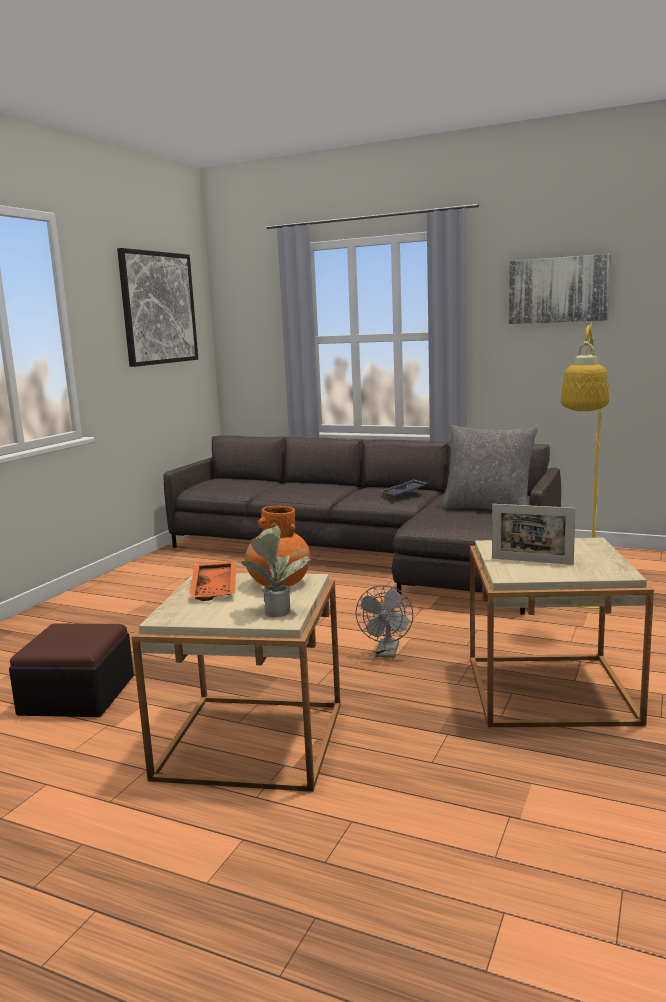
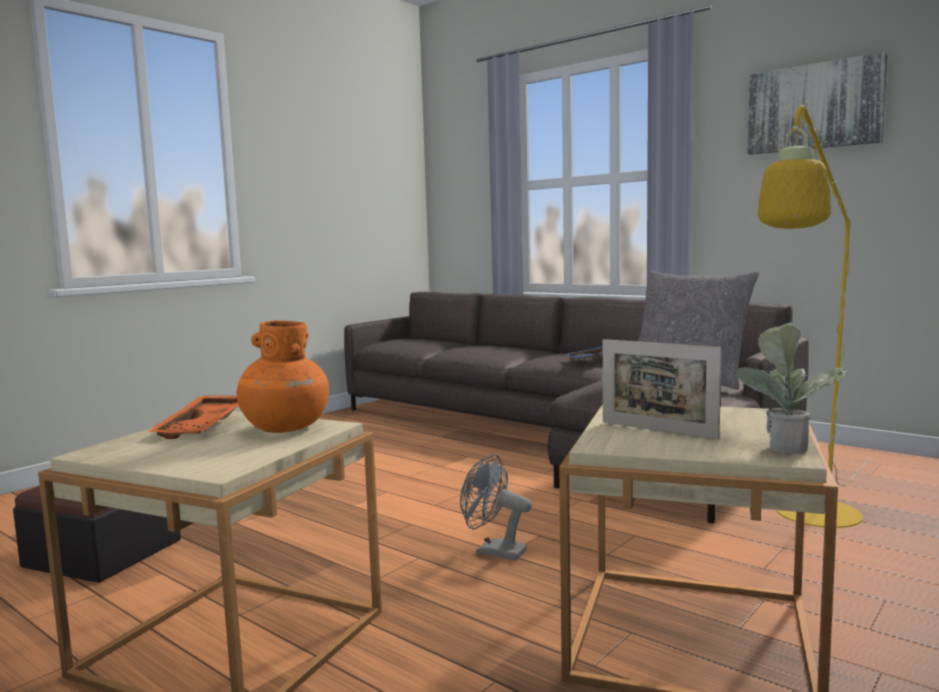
camera: 15 degrees right, 5 degrees down
(158, 308) = (353, 148): picture -> none
(277, 610) = (233, 457): potted plant -> potted plant (784, 446)
(387, 653) = (493, 551): grey fan -> grey fan turned 90 degrees clockwise

